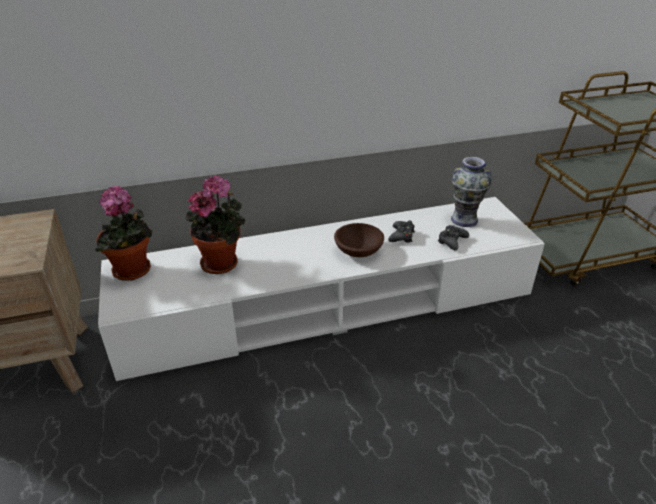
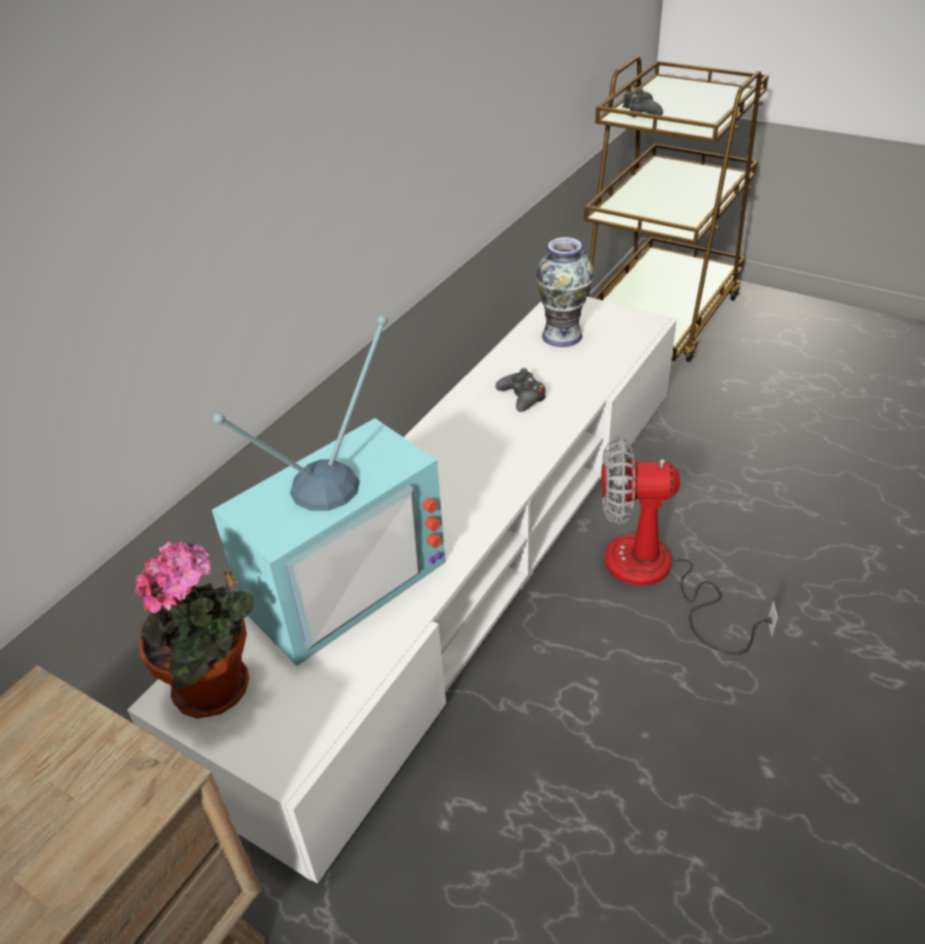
camera: 40 degrees left, 5 degrees up
(222, 263) = (342, 579): potted plant -> television
(358, 251) = (500, 448): brown bowl -> none
(404, 373) = (656, 576): none -> fan
(452, 241) = (585, 370): black game controller -> black game controller (641, 111)

